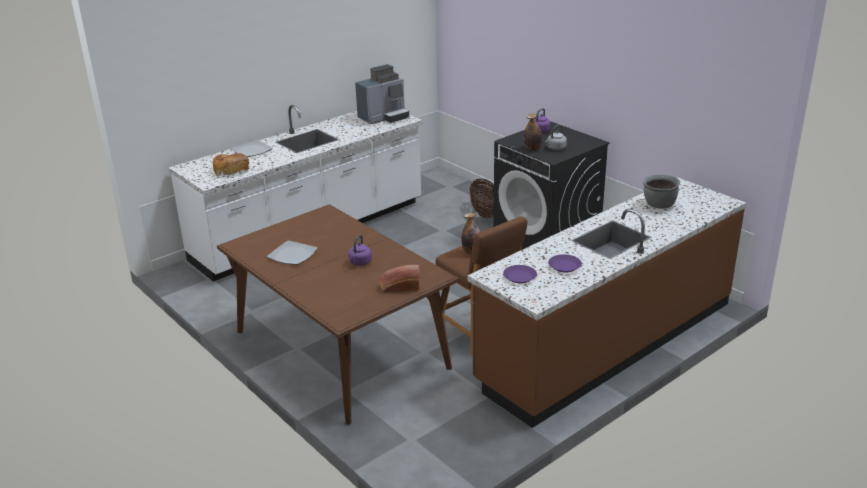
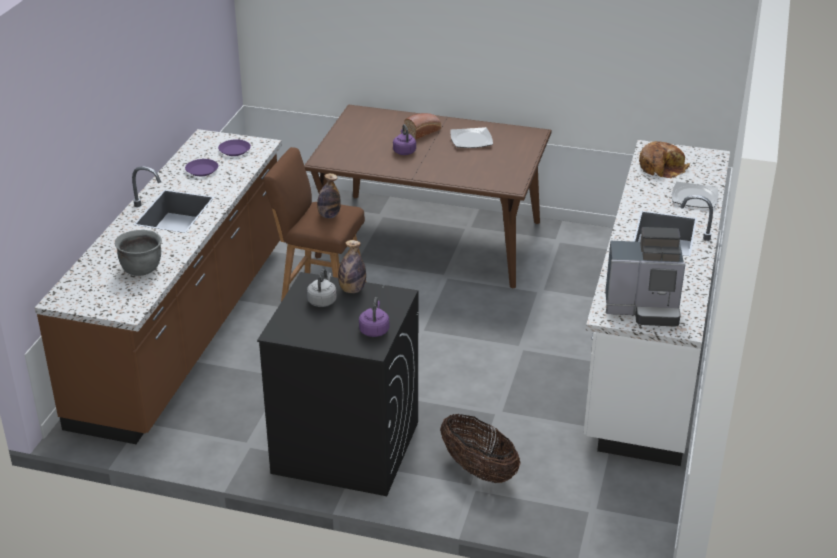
camera: 145 degrees right, 5 degrees up
(384, 117) = (644, 309): coffee machine -> coffee machine turned 105 degrees counterclockwise
(399, 287) = (343, 143): bread -> bread (424, 132)

